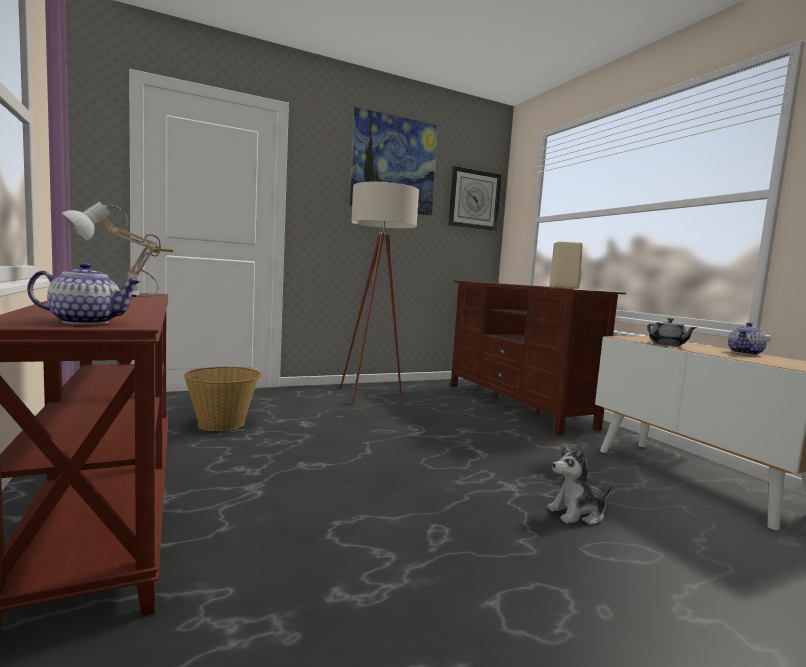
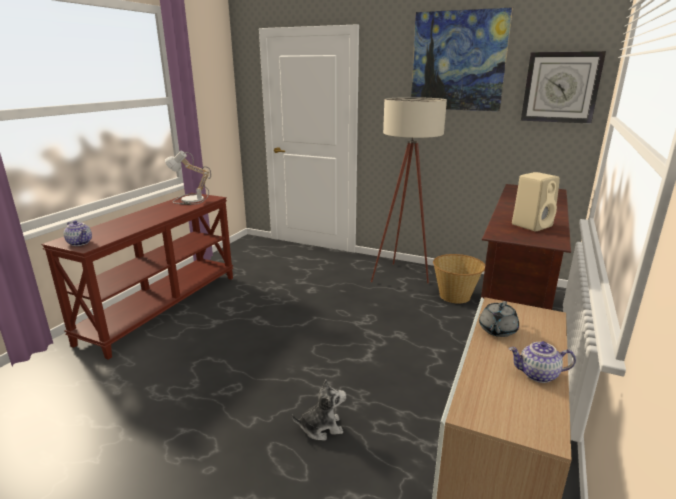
camera: 50 degrees right, 15 degrees up
(222, 423) = (272, 275): basket -> basket (455, 296)
(577, 513) = (321, 427): plush toy -> plush toy turned 135 degrees clockwise

